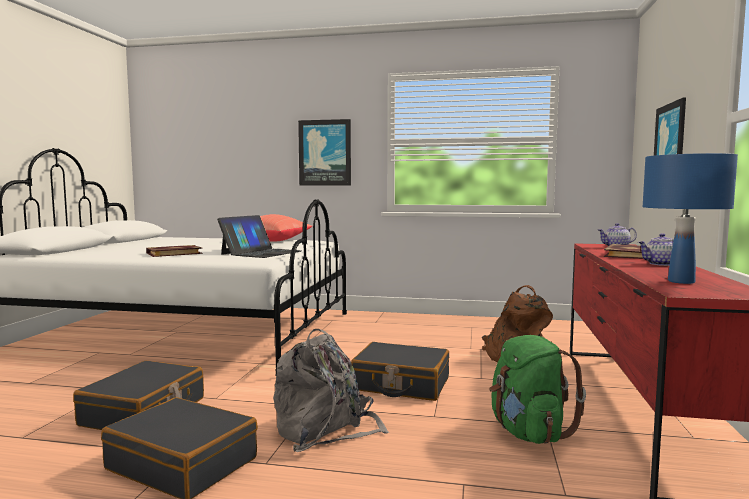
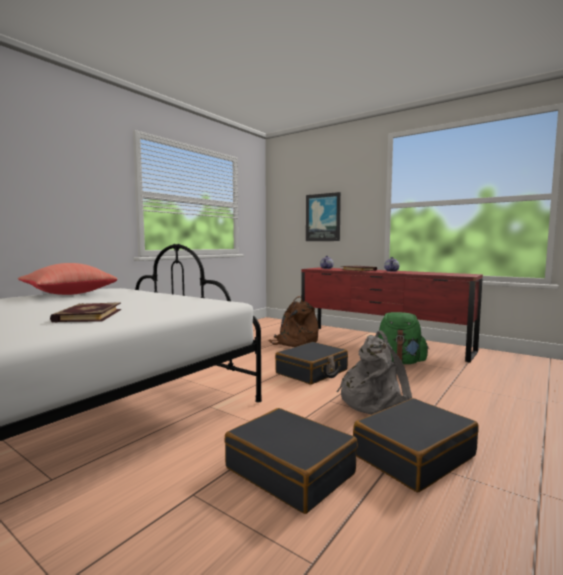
camera: 65 degrees left, 0 degrees up
(261, 252) = (163, 300): laptop -> none
(325, 153) = (76, 196): picture -> none
(681, 281) = (441, 274): blue table lamp -> none

